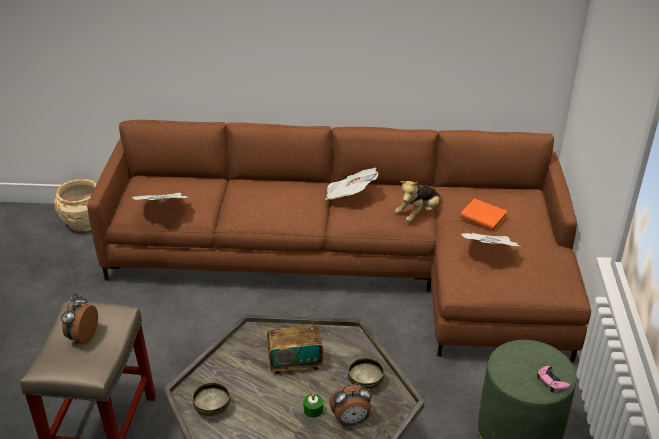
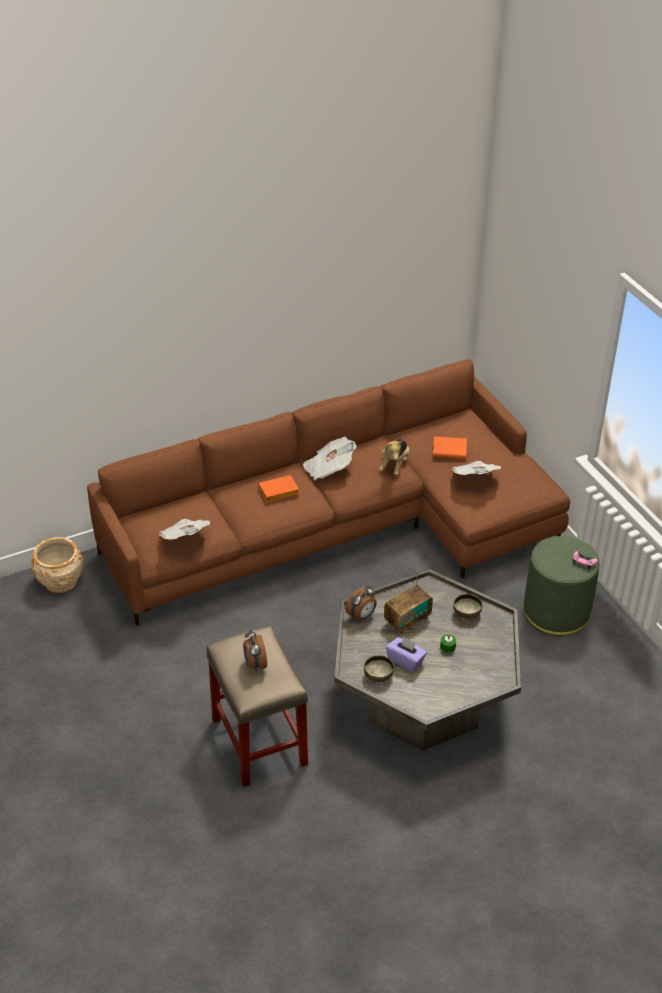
camera: 30 degrees left, 5 degrees up
(255, 405) = (405, 660): none -> purple tissue box
(282, 199) = (278, 492): none -> orange book
(351, 421) = (478, 643): alarm clock -> alarm clock (362, 616)

